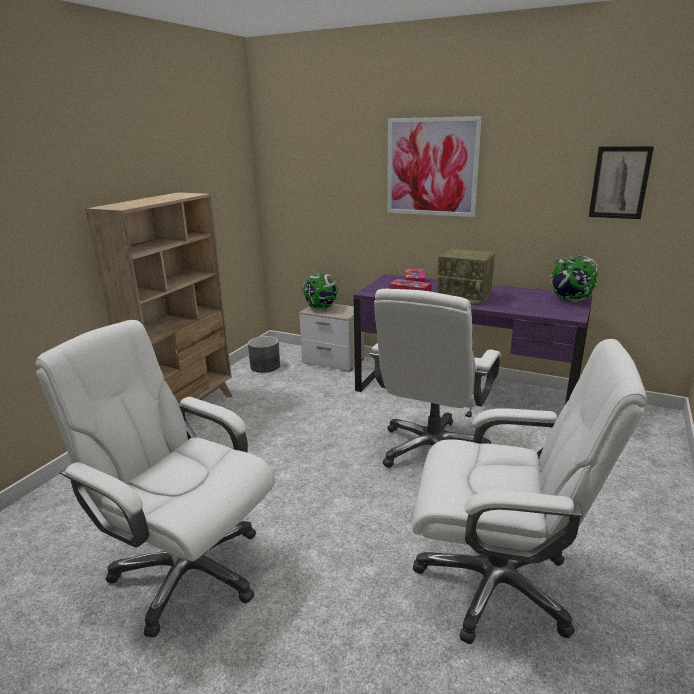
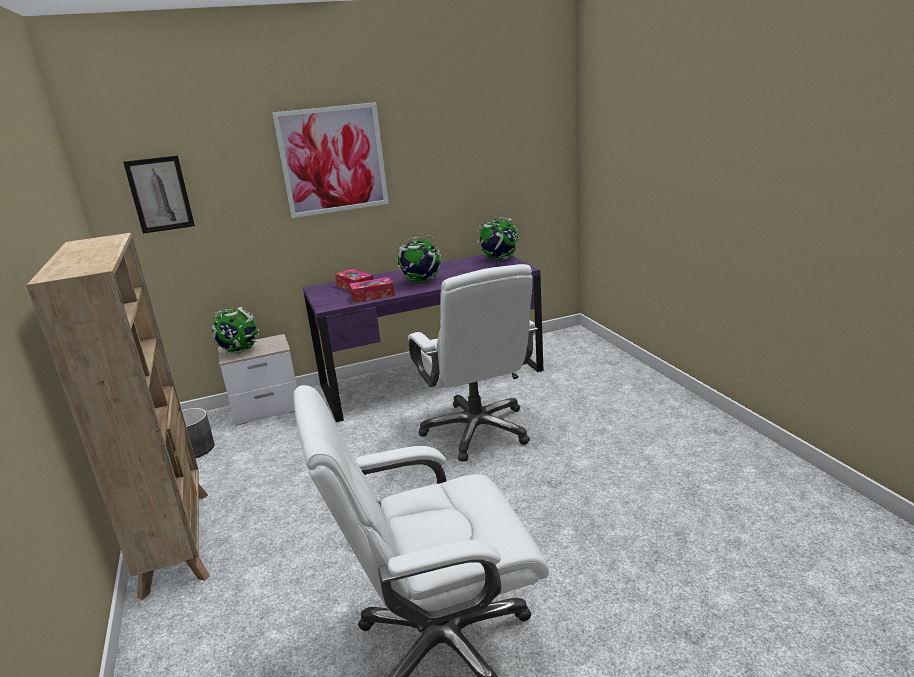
camera: 45 degrees left, 0 degrees up
(465, 297) = (421, 282): radio -> globe
(497, 583) = (643, 482): white office chair -> none
(619, 182) = (503, 150): picture -> picture (160, 194)

